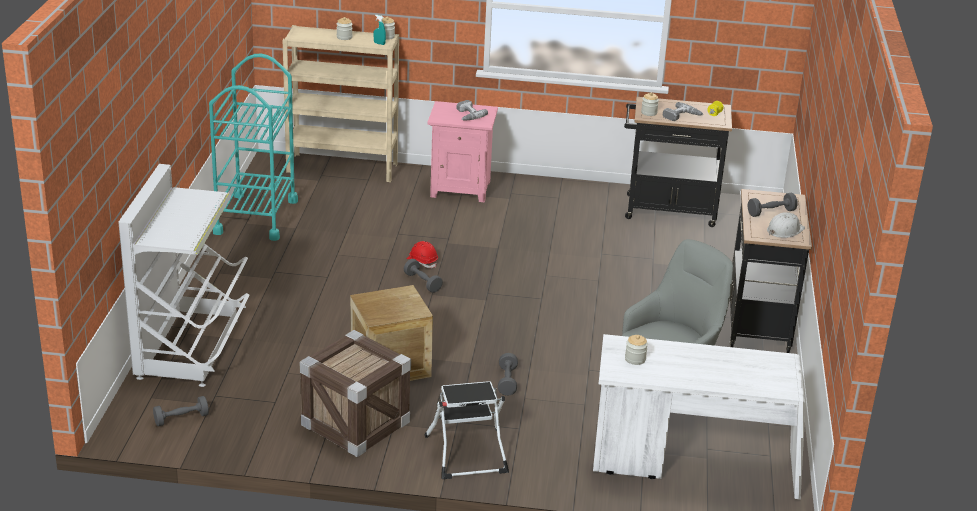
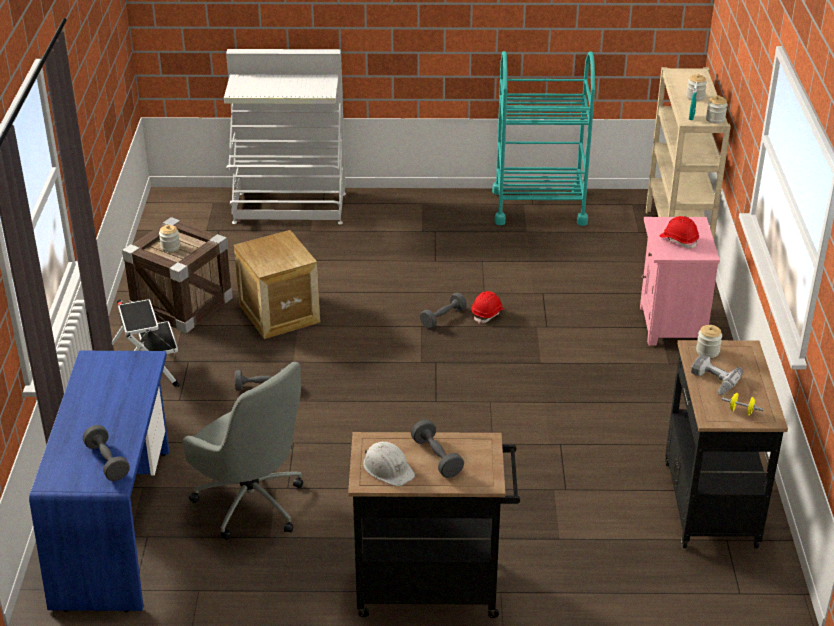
camera: 85 degrees right, 5 degrees up
(181, 419) = (183, 220): grey dumbbell -> grey dumbbell (107, 462)
(467, 115) = (679, 240): power drill -> red hard hat
(635, 359) = (115, 372): jar -> jar (170, 247)
(694, 464) = (117, 526): white desk -> blue desk

